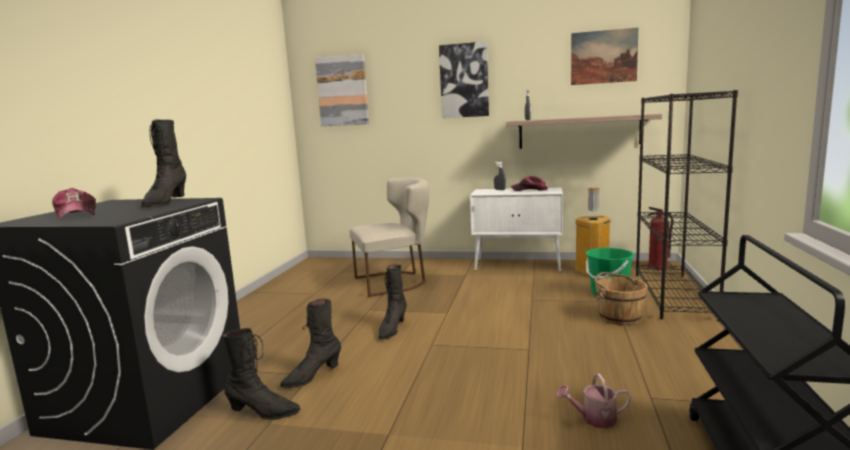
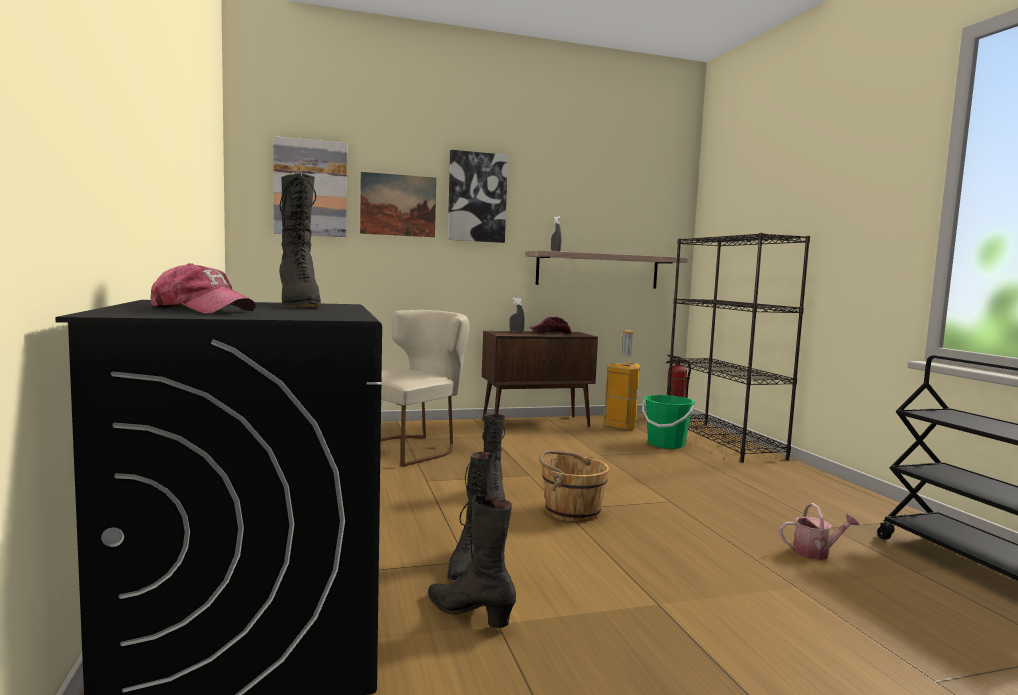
camera: 30 degrees left, 5 degrees down
(263, 412) = (469, 613): black boot -> black boot turned 120 degrees counterclockwise
(518, 265) = (536, 423): white cabinet -> brown cabinet
(594, 419) = (816, 552): watering can -> watering can turned 150 degrees counterclockwise
(603, 57) = (625, 192): picture -> picture (398, 205)
(619, 317) = (705, 464): brown bucket -> brown bucket (571, 511)

